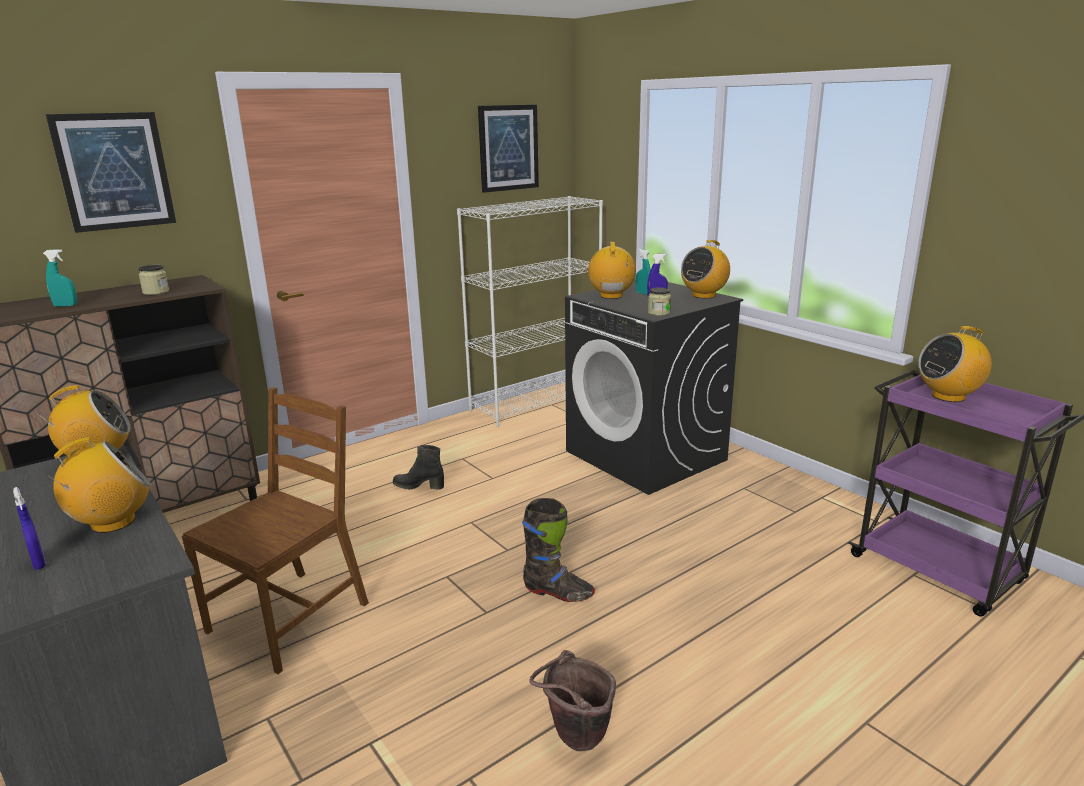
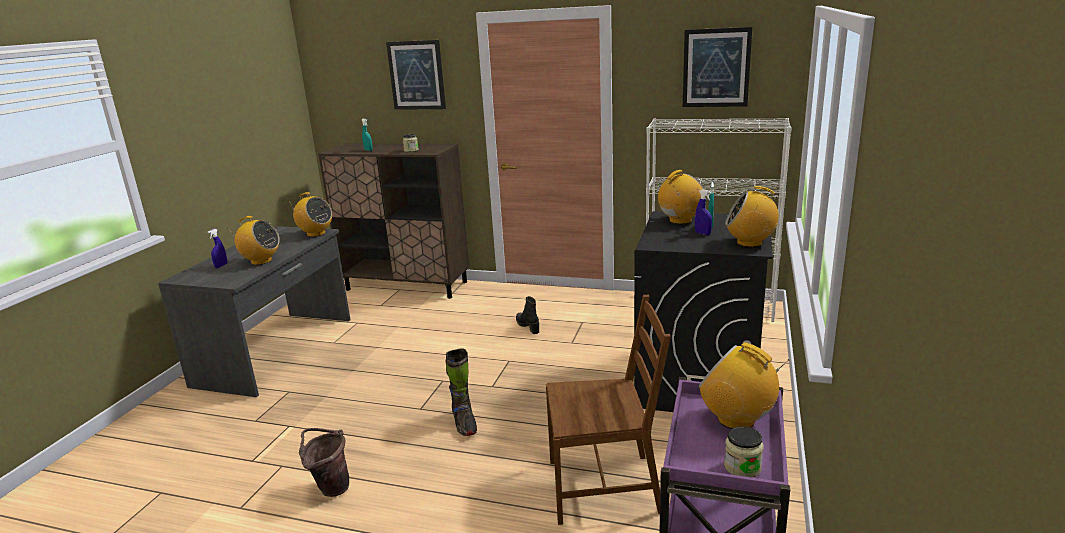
camera: 55 degrees right, 0 degrees up
(290, 617) = (364, 358): brown chair -> brown chair (604, 486)
(658, 313) = (661, 244): jar -> jar (742, 467)

